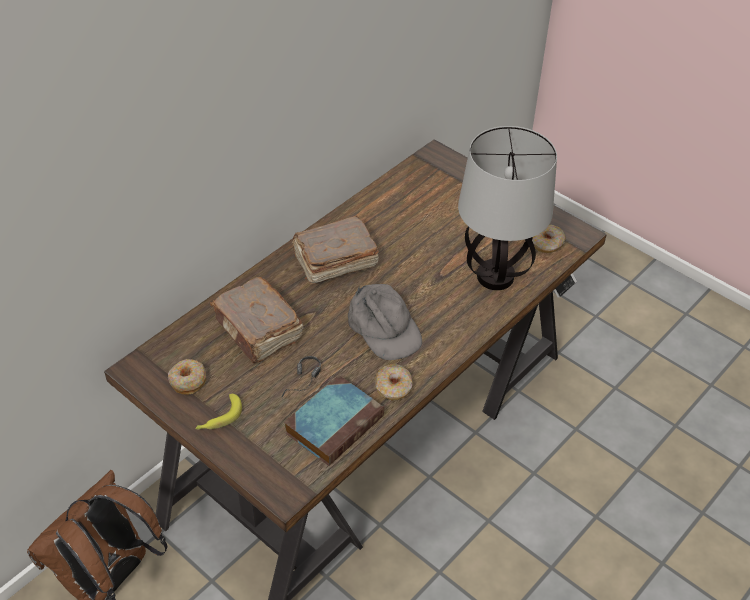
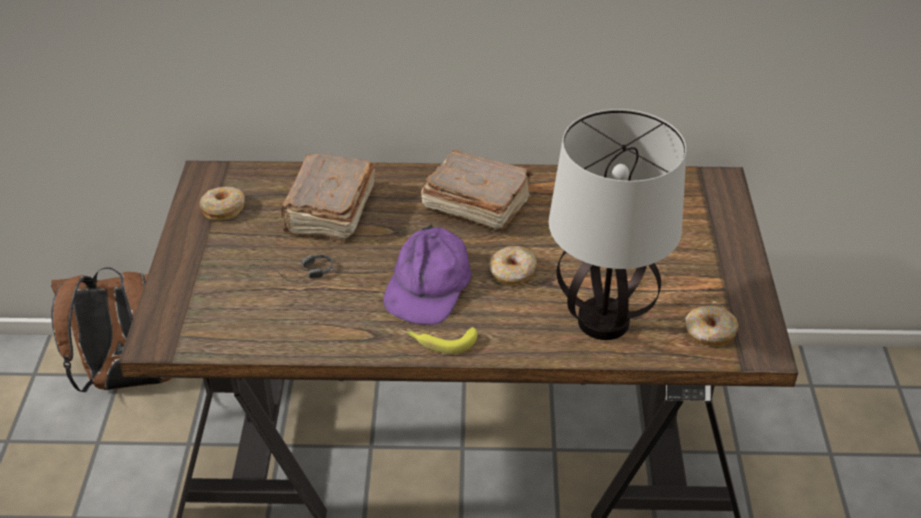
camera: 50 degrees right, 5 degrees down
(219, 418) = (200, 251): banana -> banana (441, 342)
(335, 423) = (270, 324): book -> none
(383, 328) = (428, 285): grey cap -> purple cap
(393, 387) = (358, 336): donut -> donut (512, 272)

